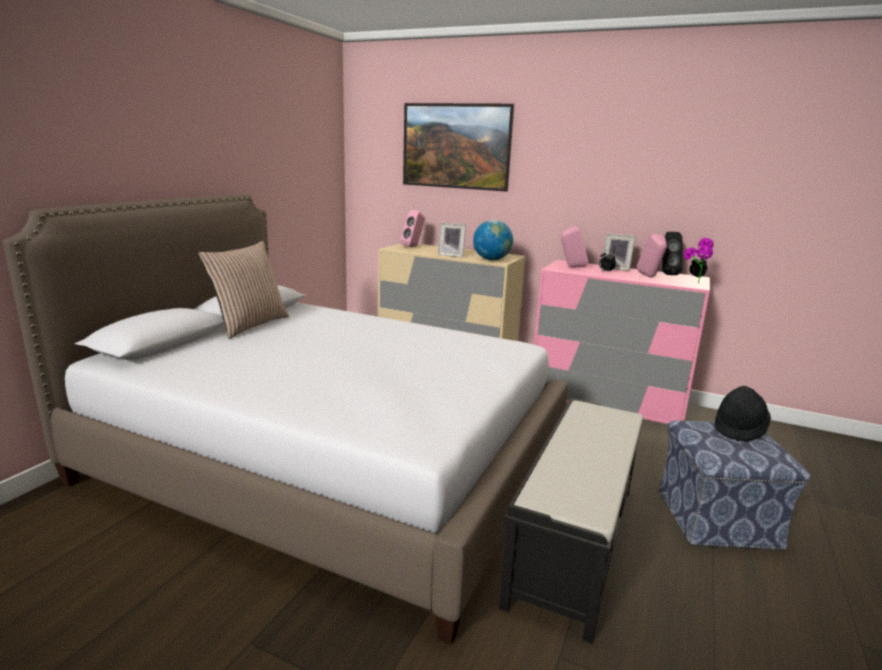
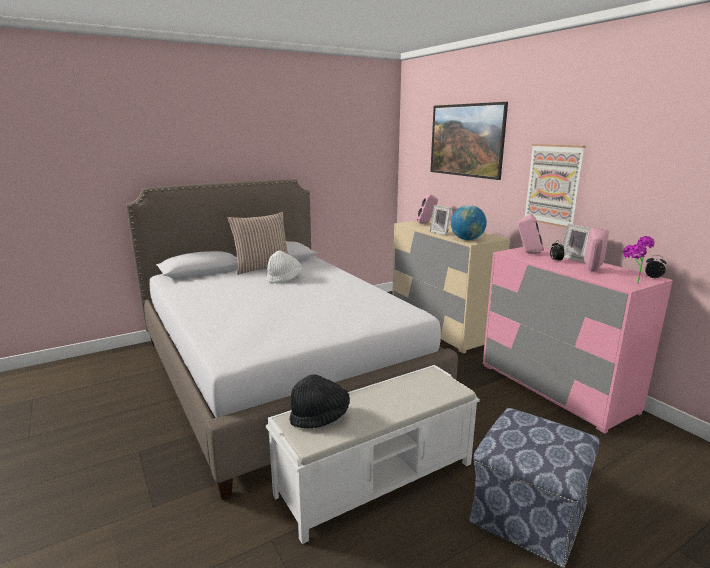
camera: 35 degrees right, 0 degrees up
(307, 333) = (284, 278): none -> white hat
(574, 541) = (377, 478): black bench -> white bench
(576, 195) = (553, 185): none -> picture
(666, 274) = (621, 270): black speaker -> none
(739, 429) = (558, 433): black hat -> black hat (320, 417)

